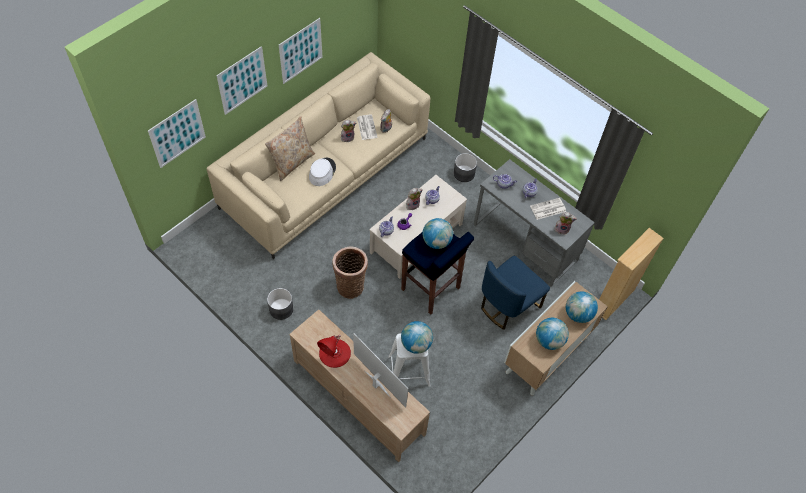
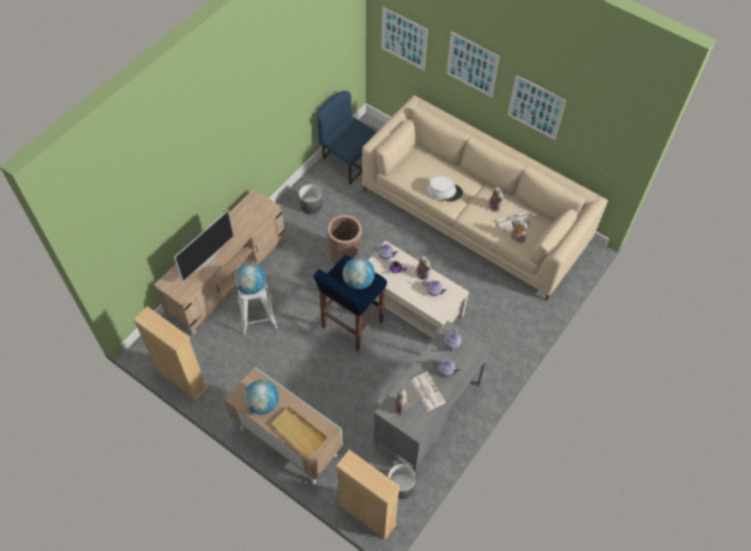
camera: 85 degrees right, 0 degrees up
(292, 162) = (450, 166): beige pillow -> none
(335, 353) = (237, 224): red table lamp -> none
(464, 174) = (508, 344): grey planter -> grey planter (400, 486)
(474, 447) = (182, 378): none -> beige bookcase
(508, 305) = (343, 399): blue chair -> blue chair (348, 160)
(578, 314) = (298, 432): globe -> beige tray

